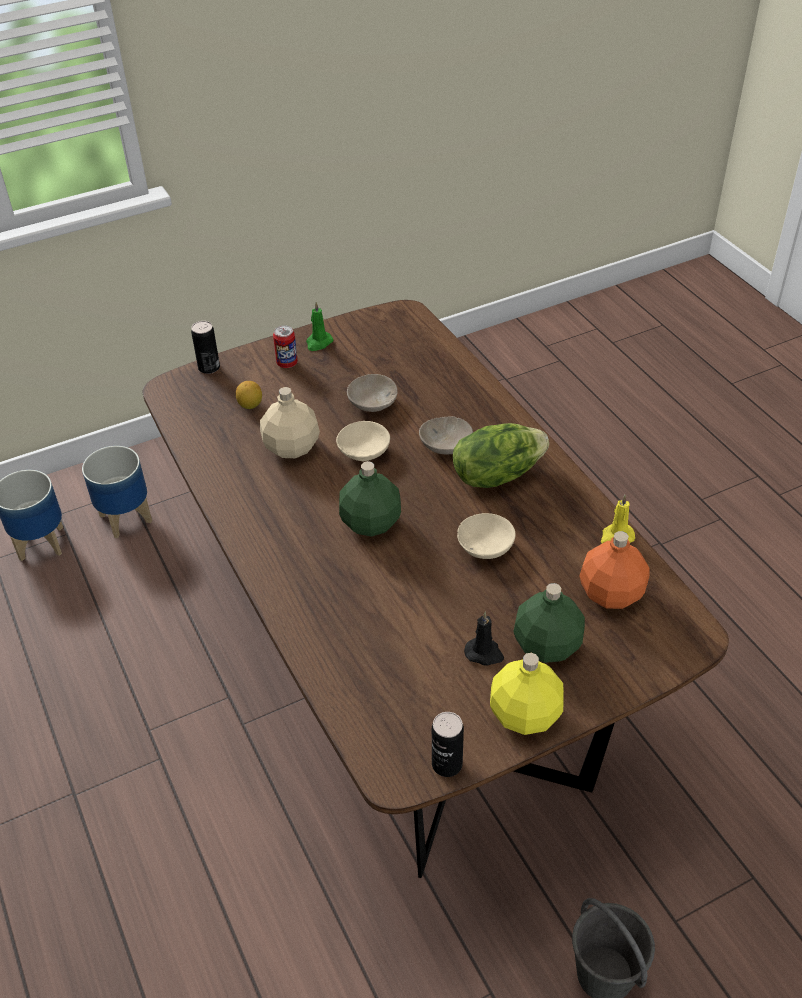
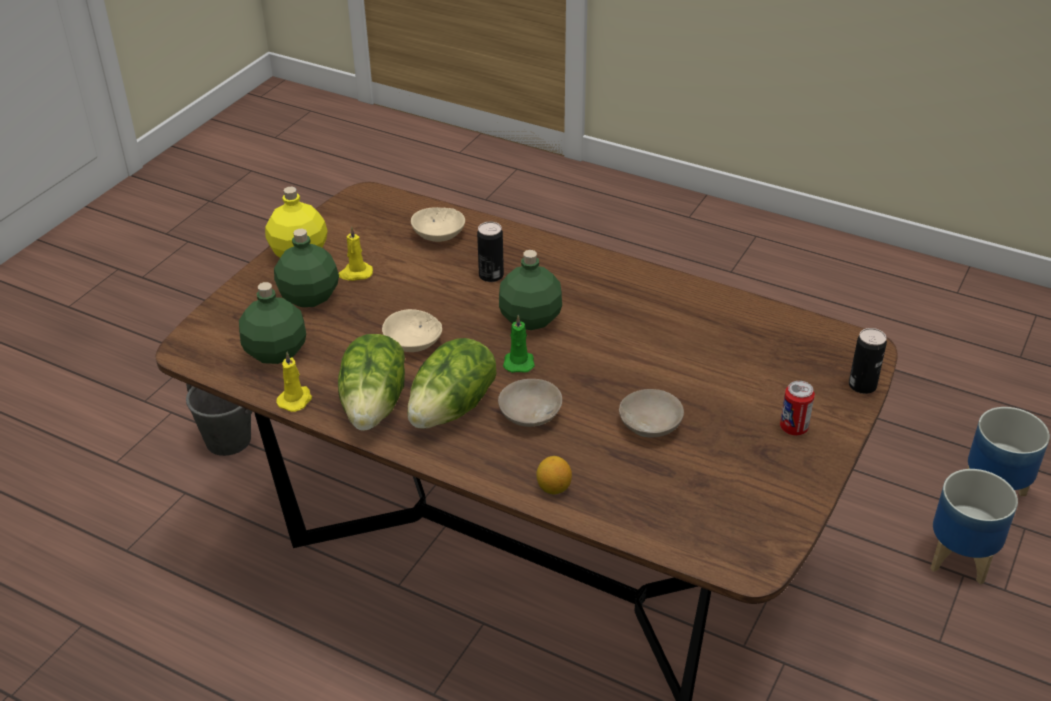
camera: 145 degrees right, 5 degrees down
(250, 405) = (766, 367): lemon -> lemon (553, 488)
(292, 448) = (673, 347): beige bottle -> none
(318, 343) = (795, 470): green candle -> green candle (518, 362)
(366, 450) = (602, 375): beige bowl -> beige bowl (437, 235)
(447, 764) = (336, 212): can -> can (491, 275)
(484, 653) = (355, 273): black candle -> yellow candle
(554, 503) = (375, 405): none -> lettuce
(610, 593) = (277, 352): orange bottle -> green bottle

